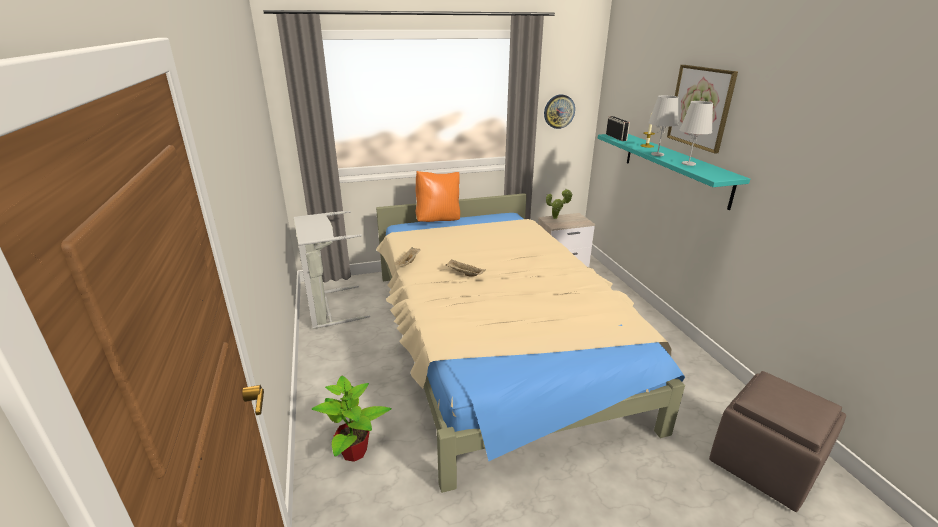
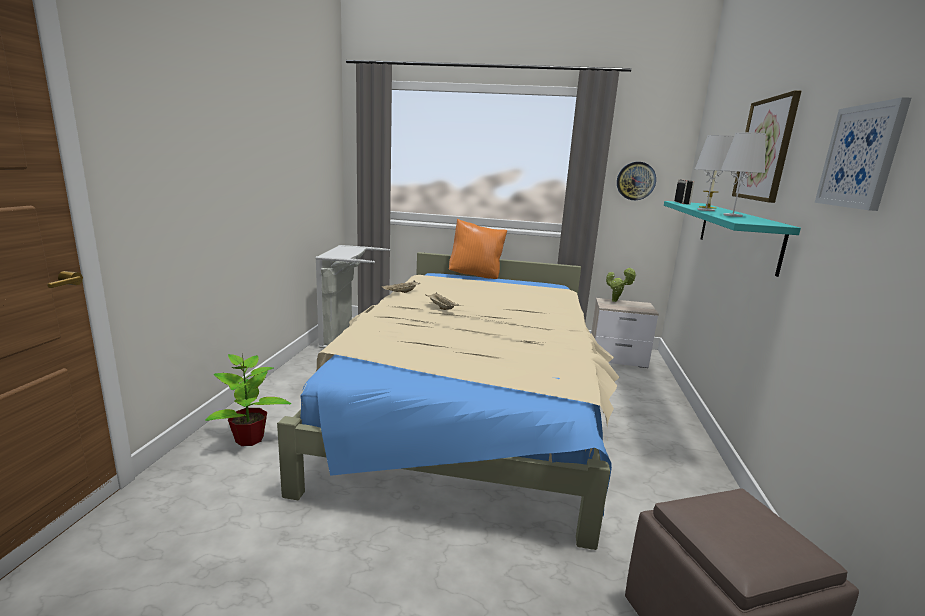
camera: 25 degrees right, 10 degrees down
(806, 141) = (861, 156): none -> picture

